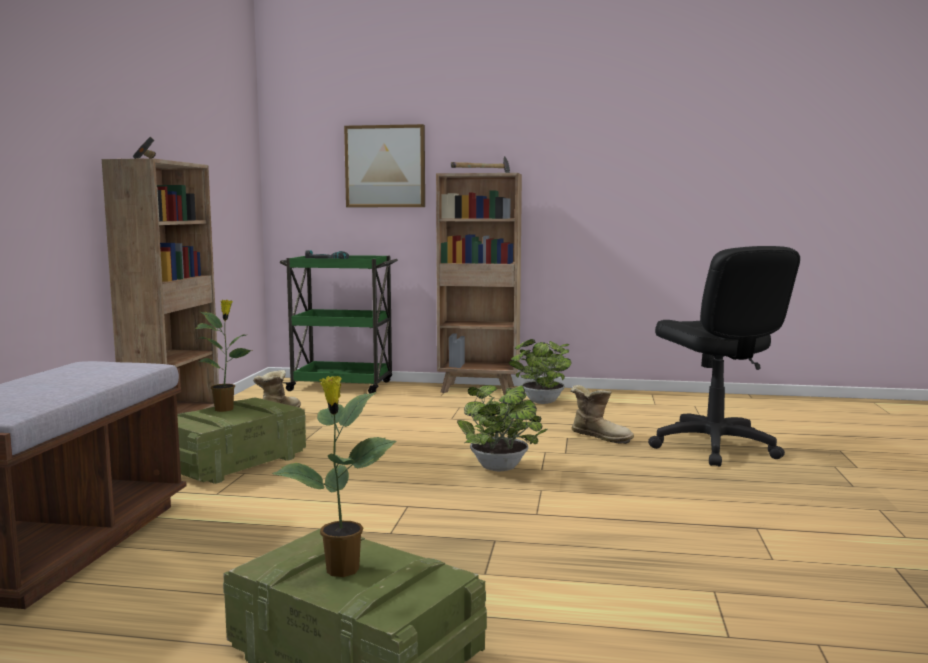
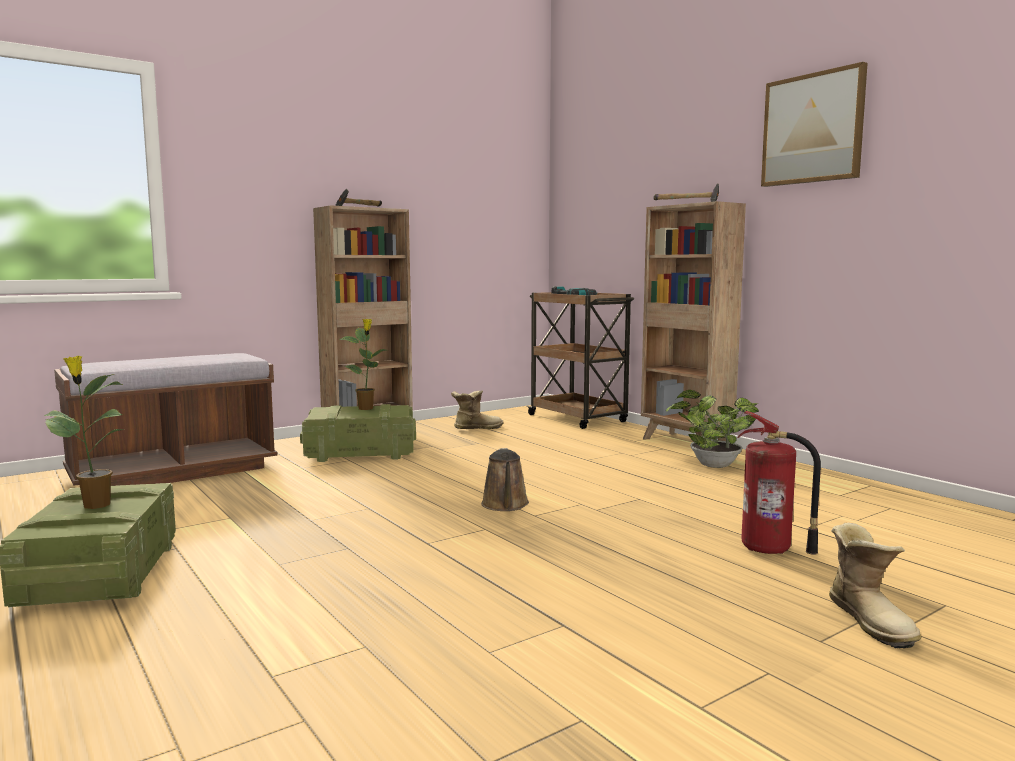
camera: 45 degrees right, 0 degrees up
(343, 386) = (578, 419): green cart -> brown cart
(385, 166) = (632, 203): picture -> picture (813, 128)
(501, 469) = (505, 505): potted plant -> brown watering can
(600, 437) = (673, 507): boot -> boot (871, 621)
(714, 447) = (769, 550): black office chair -> fire extinguisher

